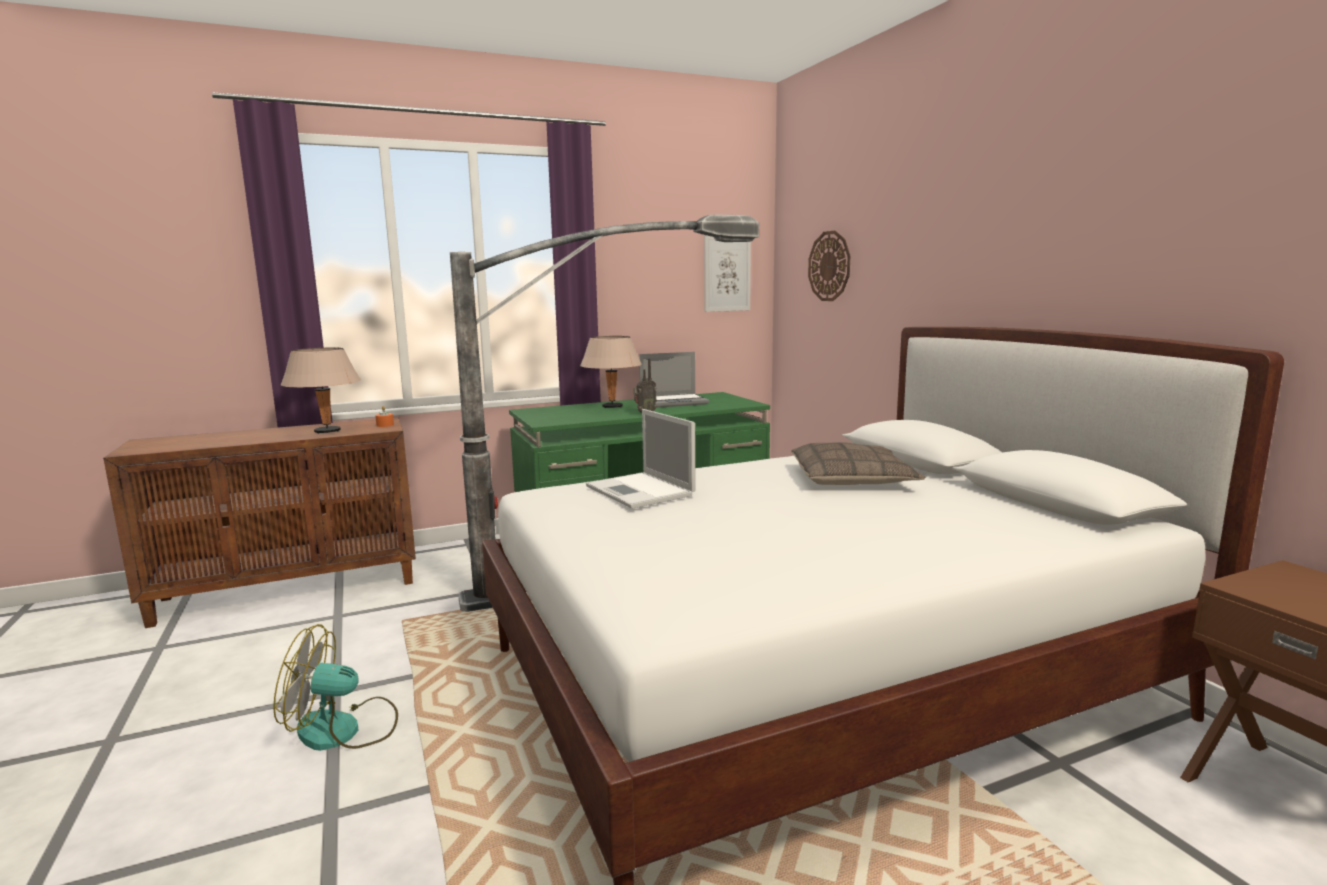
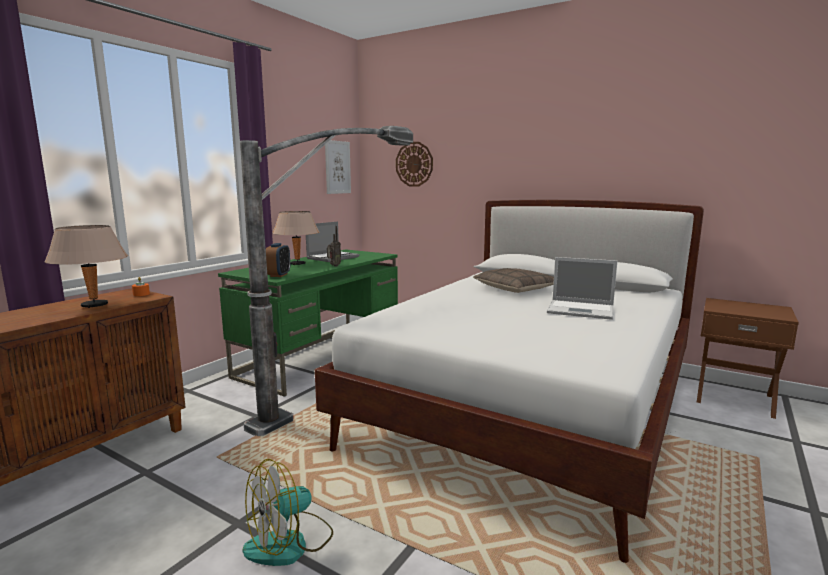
camera: 35 degrees left, 0 degrees up
(556, 419) = (279, 275): none -> alarm clock
(641, 491) = (434, 310): laptop -> laptop (582, 310)

